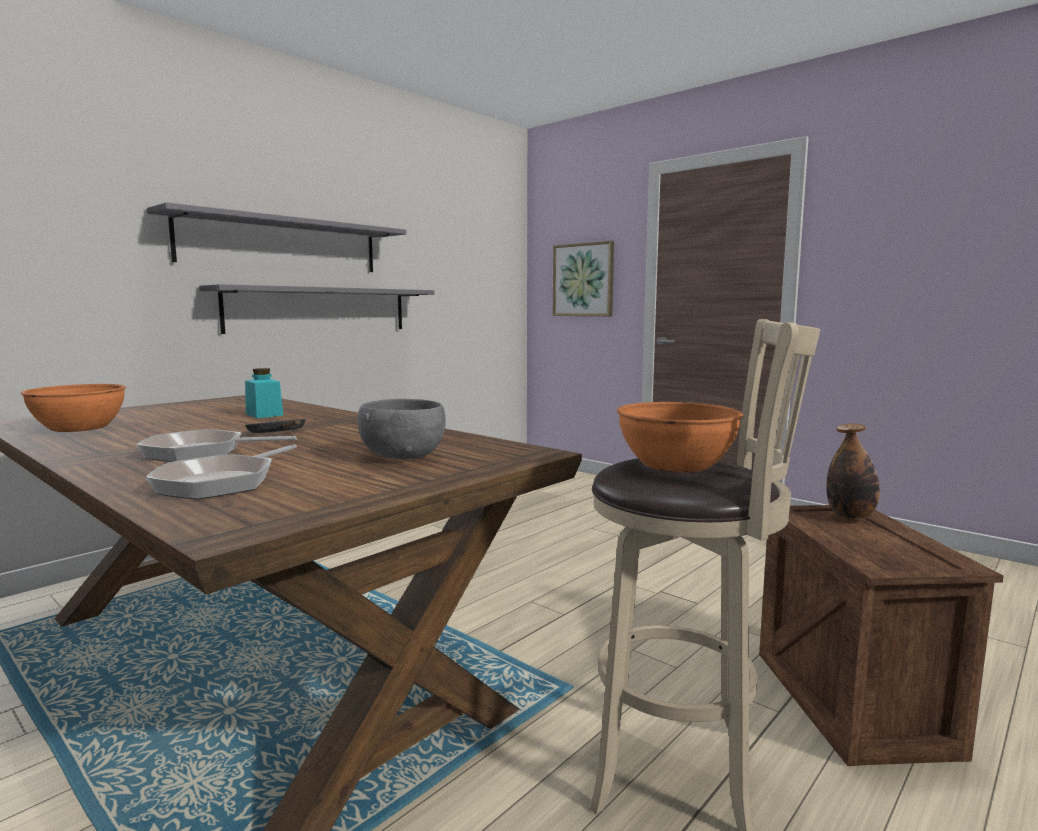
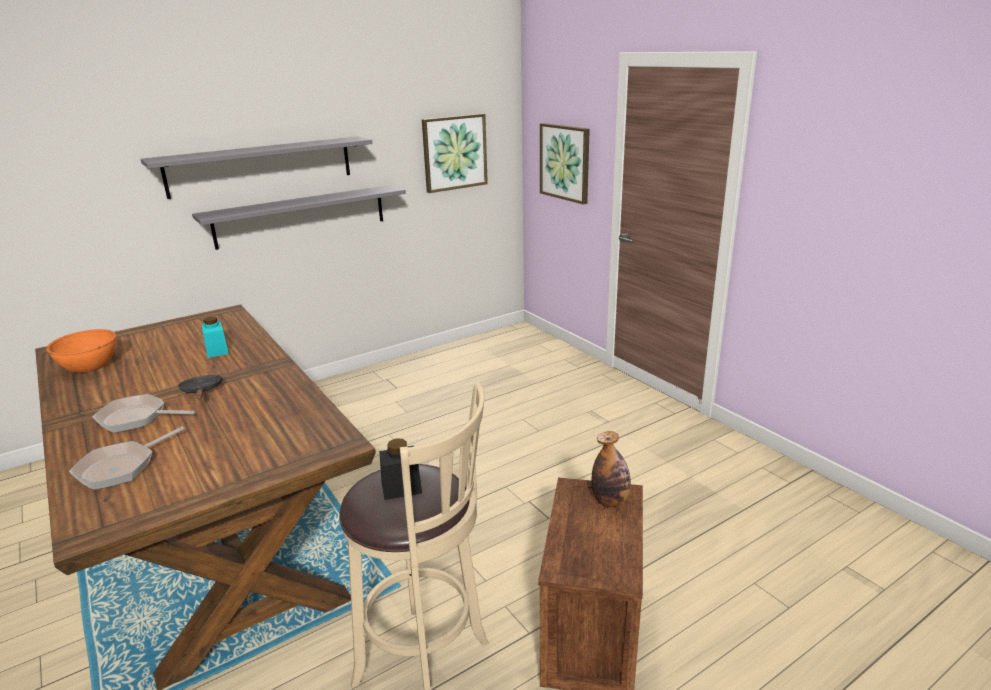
camera: 15 degrees right, 15 degrees up
(402, 456) = (252, 439): grey bowl -> none
(470, 268) = (454, 152): none -> picture
(676, 465) = (401, 487): orange bowl -> black jar

